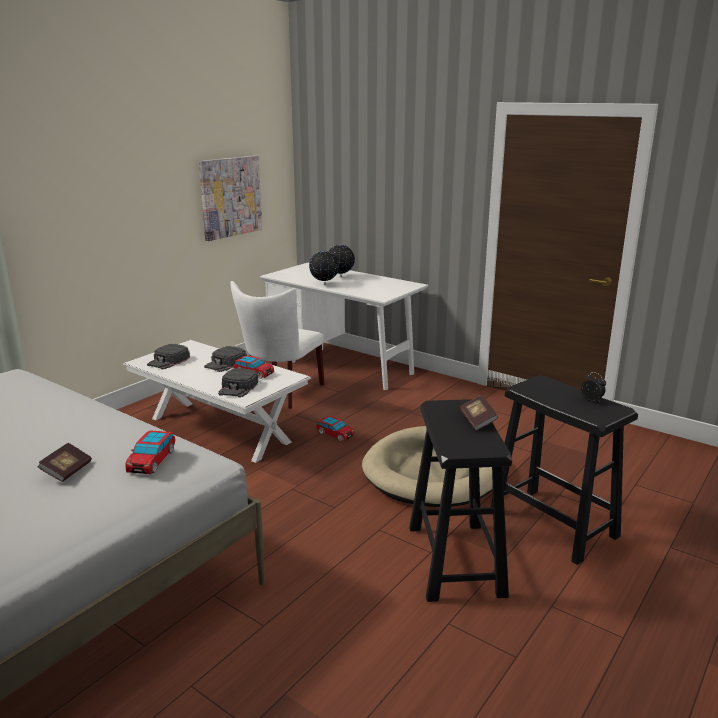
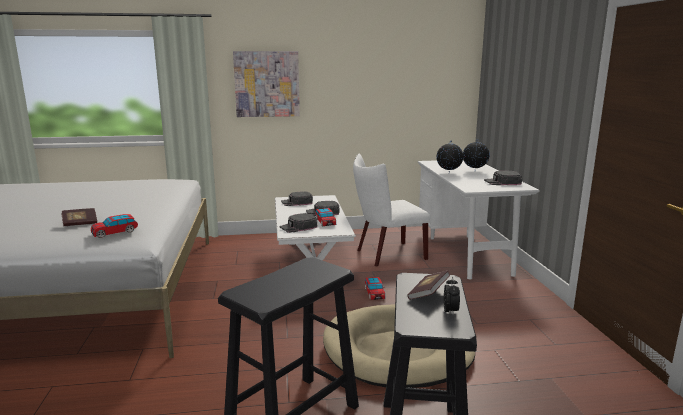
camera: 45 degrees right, 5 degrees down
(230, 197) = (405, 94): picture -> picture (267, 84)
(388, 283) = (502, 182): none -> black cap
(478, 421) = (309, 283): book -> book (428, 294)

